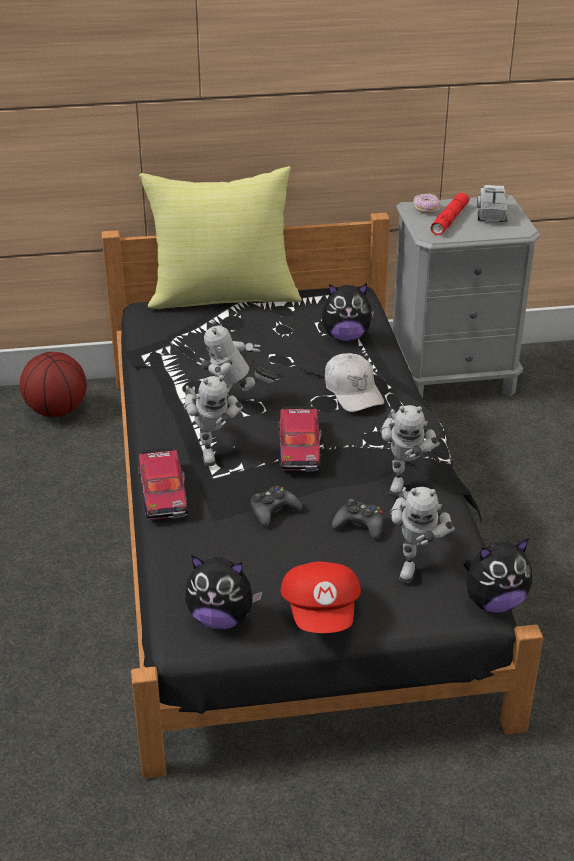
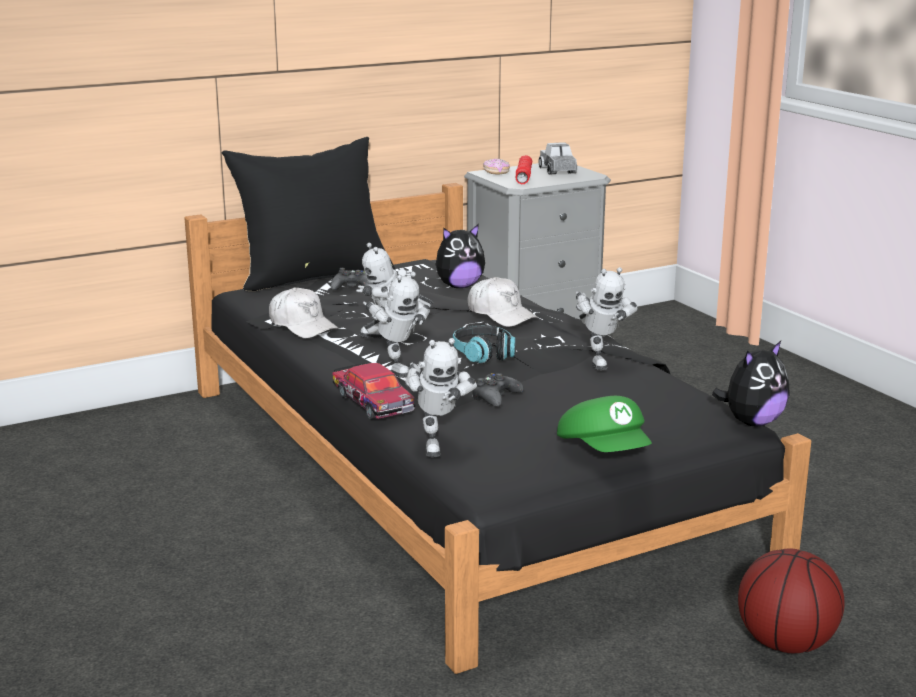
camera: 20 degrees left, 15 degrees down
(56, 411) = (147, 422): basketball -> basketball (786, 644)
(167, 371) = (302, 326): none -> white cap
(221, 618) = (510, 471): plush toy -> none
(223, 295) = (313, 276): yellow pillow -> black pillow
(300, 447) = (483, 354): toy car -> headphones
(322, 612) = (605, 451): red cap -> green cap
(359, 525) = (586, 394): black game controller -> black game controller (352, 287)
(416, 563) = (661, 408): toy robot -> toy robot (437, 444)

